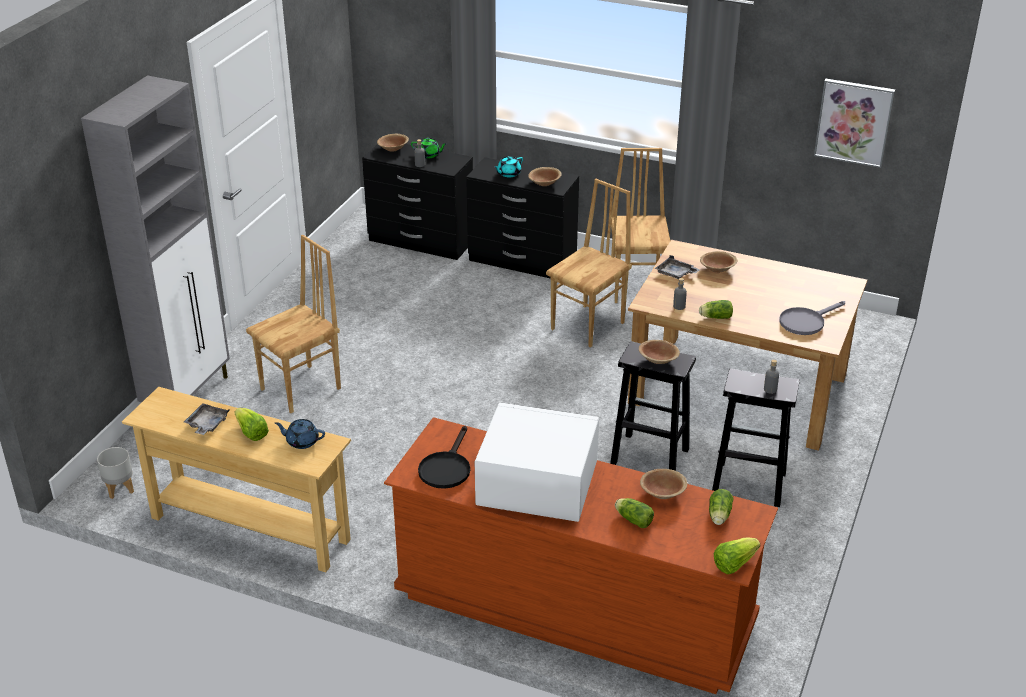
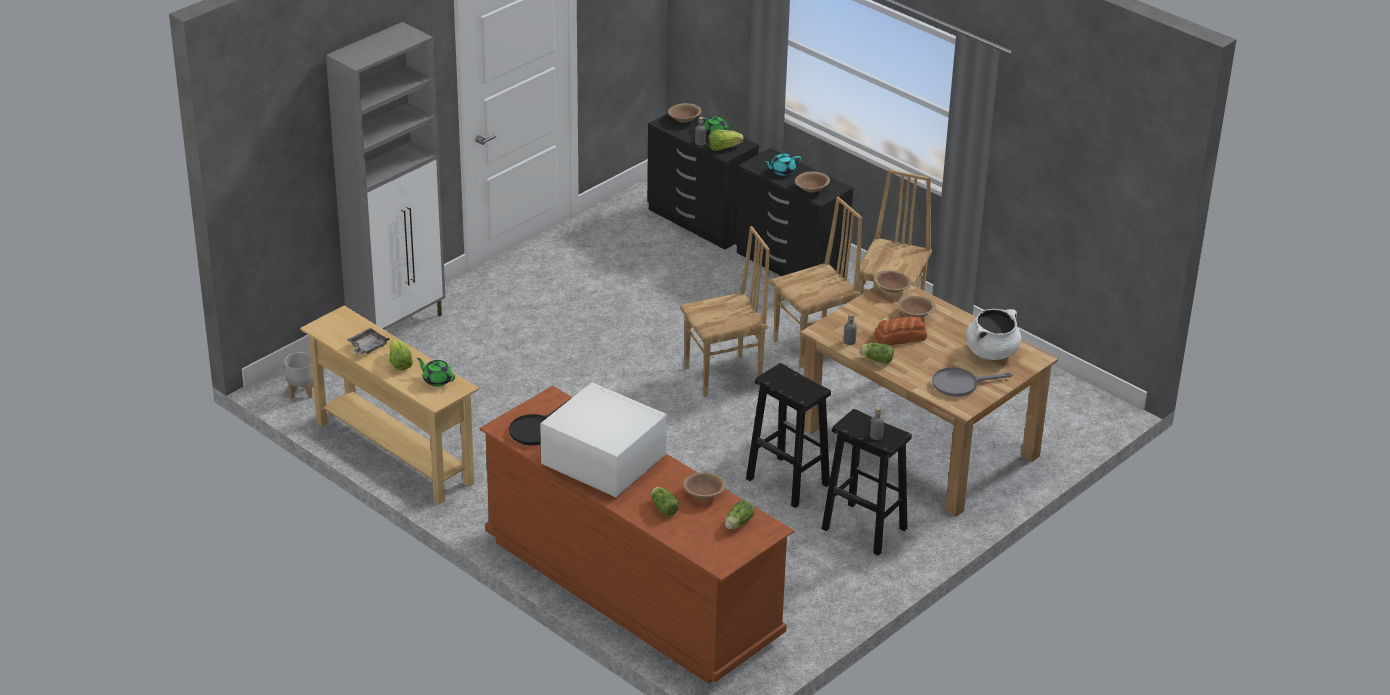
camera: 20 degrees right, 0 degrees up
(302, 389) = (503, 342): brown chair -> brown chair (724, 377)
(302, 441) = (437, 380): blue teapot -> green teapot
(658, 360) = (793, 385): brown bowl -> brown bowl (892, 289)
(675, 274) = (870, 309): grey tray -> none
(719, 292) = (899, 337): none -> bread
(734, 564) = (721, 561): lettuce -> lettuce (723, 148)
(808, 287) = (991, 352): none -> white cooking pot
(854, 122) = (1104, 194): picture -> none

